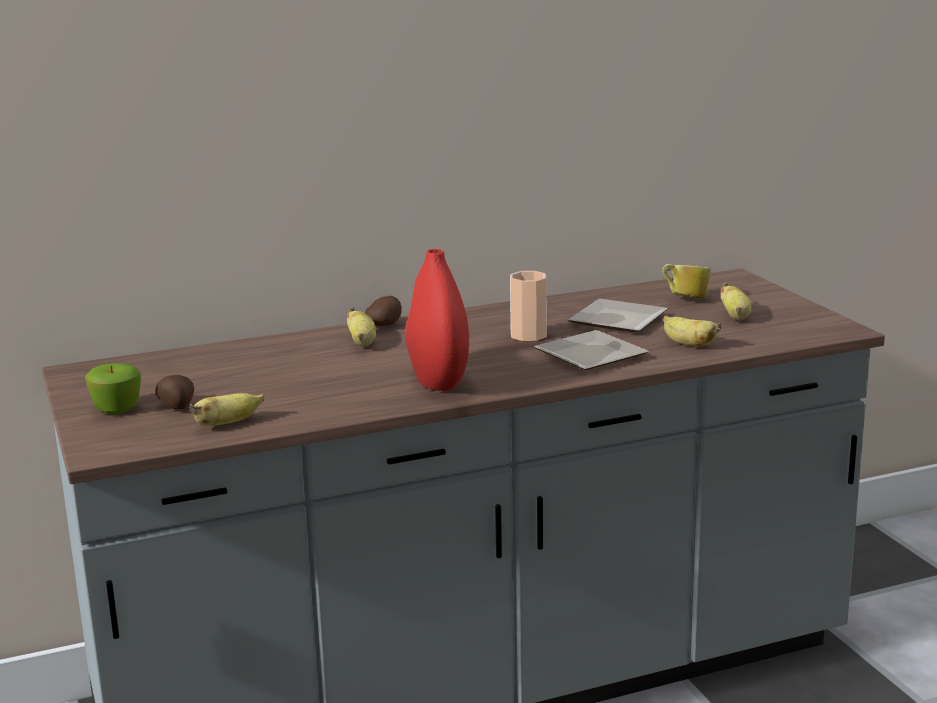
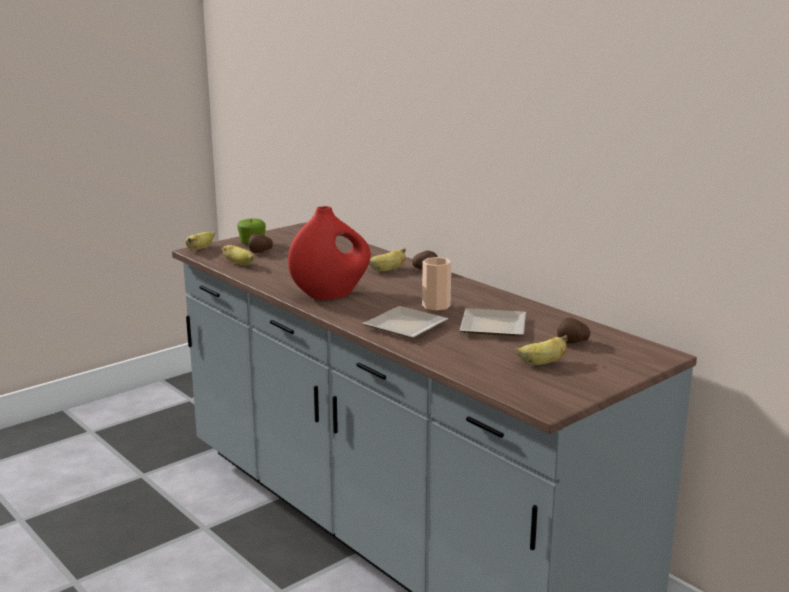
camera: 70 degrees right, 0 degrees up
(685, 299) = (572, 342): mug -> potato
(687, 344) = (456, 352): banana -> banana (200, 249)

